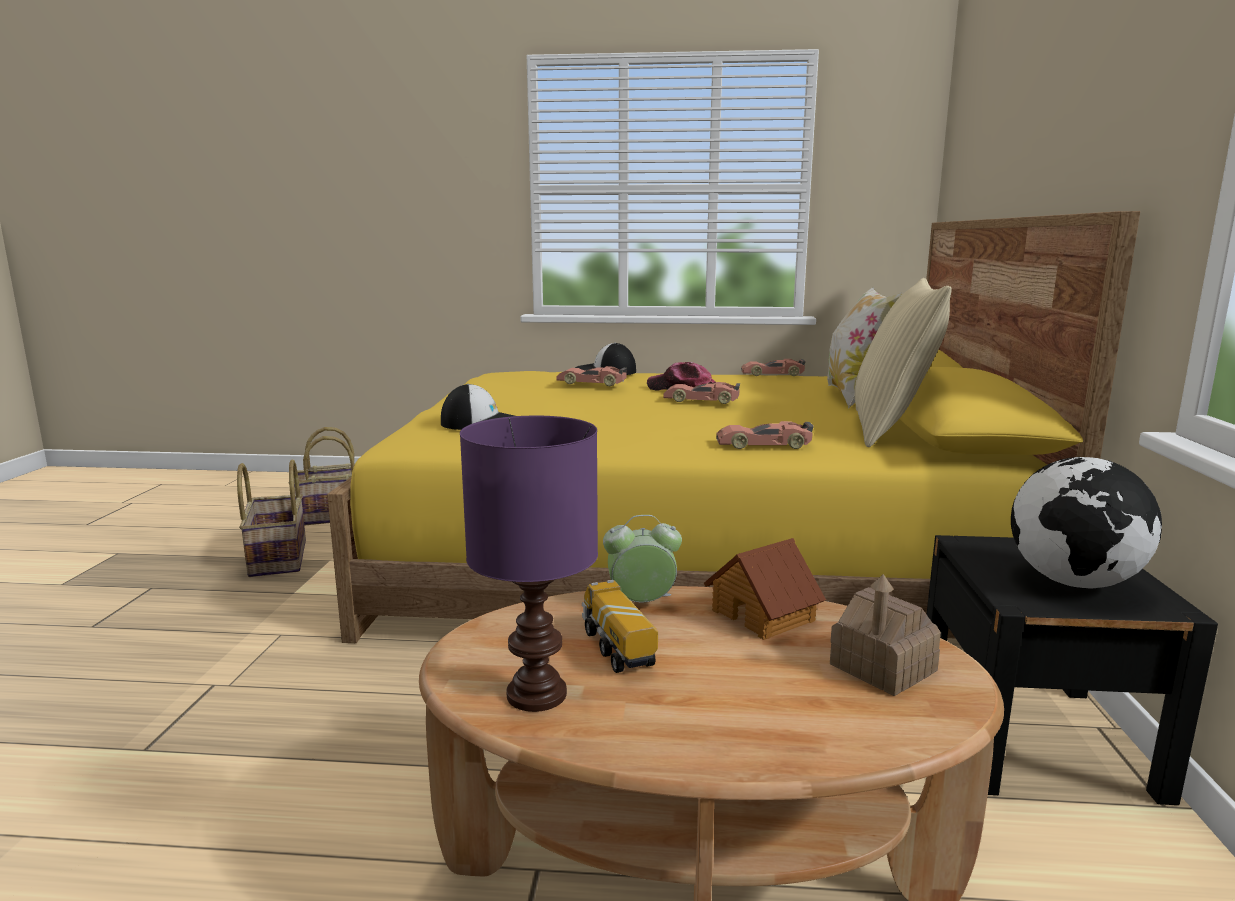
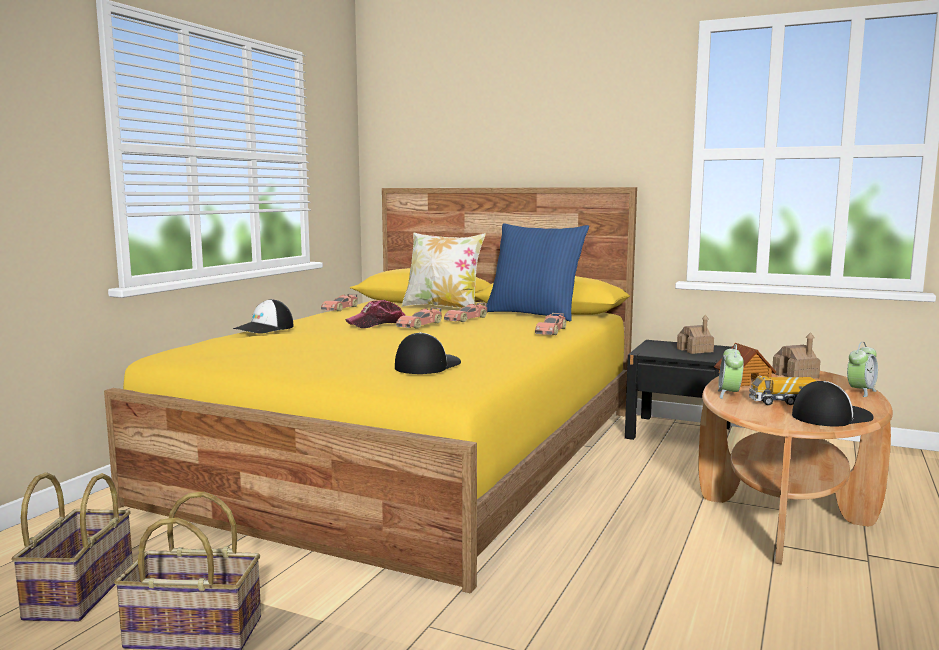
camera: 70 degrees left, 5 degrees down
(537, 693) = (830, 416): purple table lamp -> cap
(592, 383) = (326, 333): toy car -> toy car (466, 319)
(797, 746) = (860, 392): none -> alarm clock
(891, 429) = (534, 314): beige pillow -> blue pillow
(1074, 583) = (695, 350): globe -> toy house

